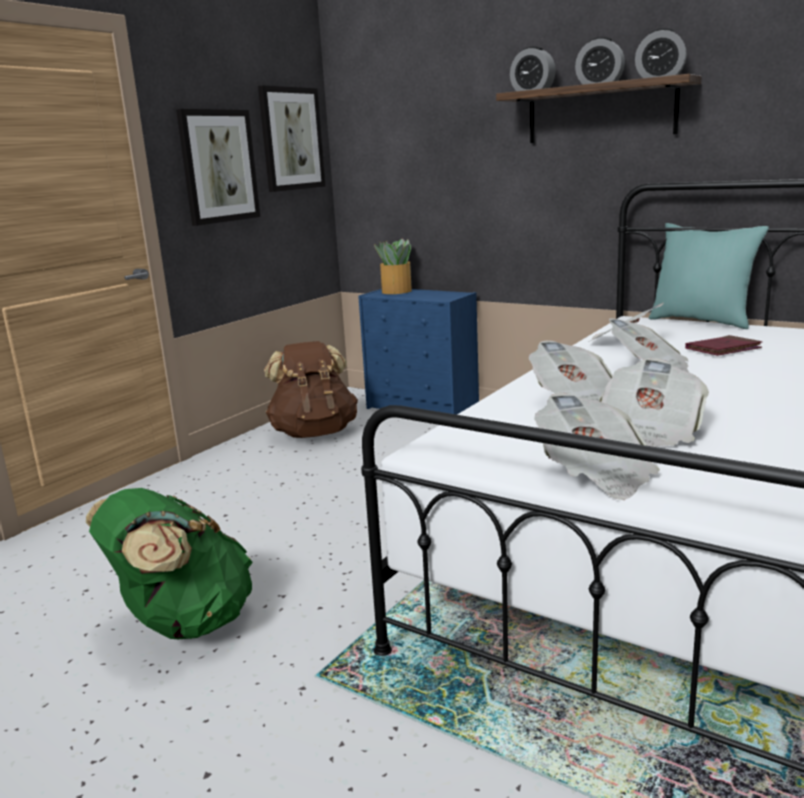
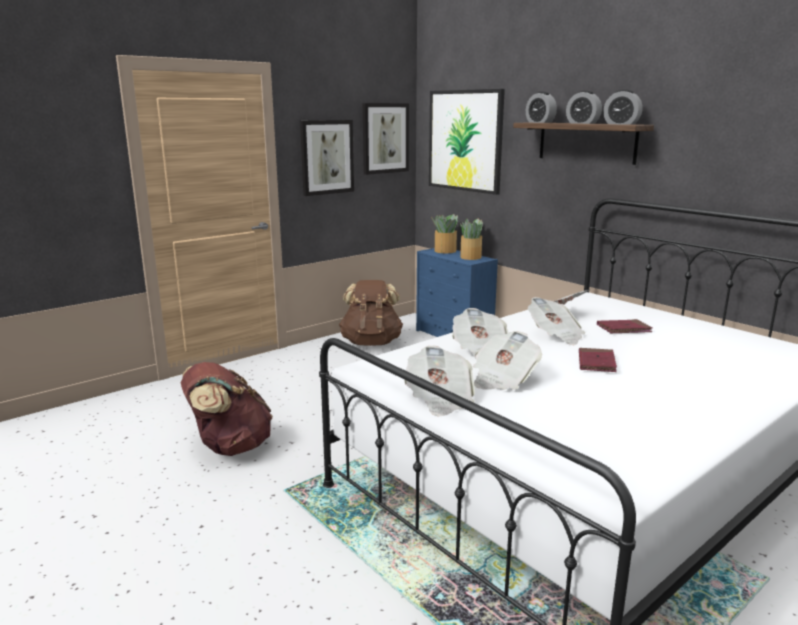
camera: 15 degrees right, 0 degrees up
(183, 623) = (230, 447): green backpack -> brown backpack
(409, 133) = (465, 141): none -> picture
(439, 294) = (471, 257): none -> potted plant
(701, 321) = (637, 304): turquoise pillow -> none
(744, 392) = (596, 363): none -> red book

